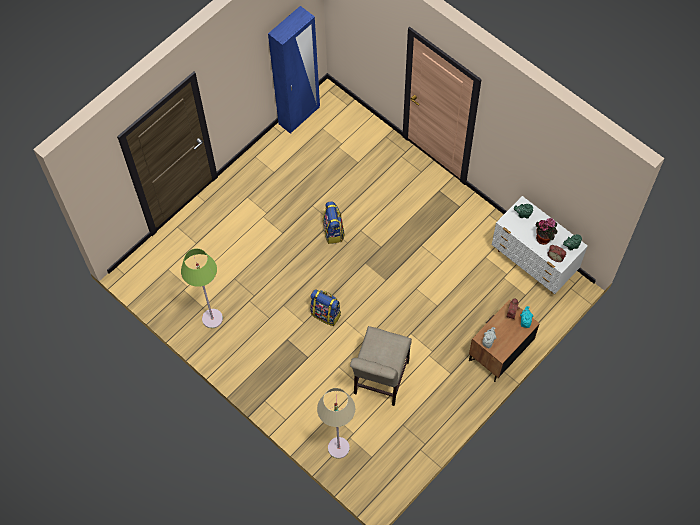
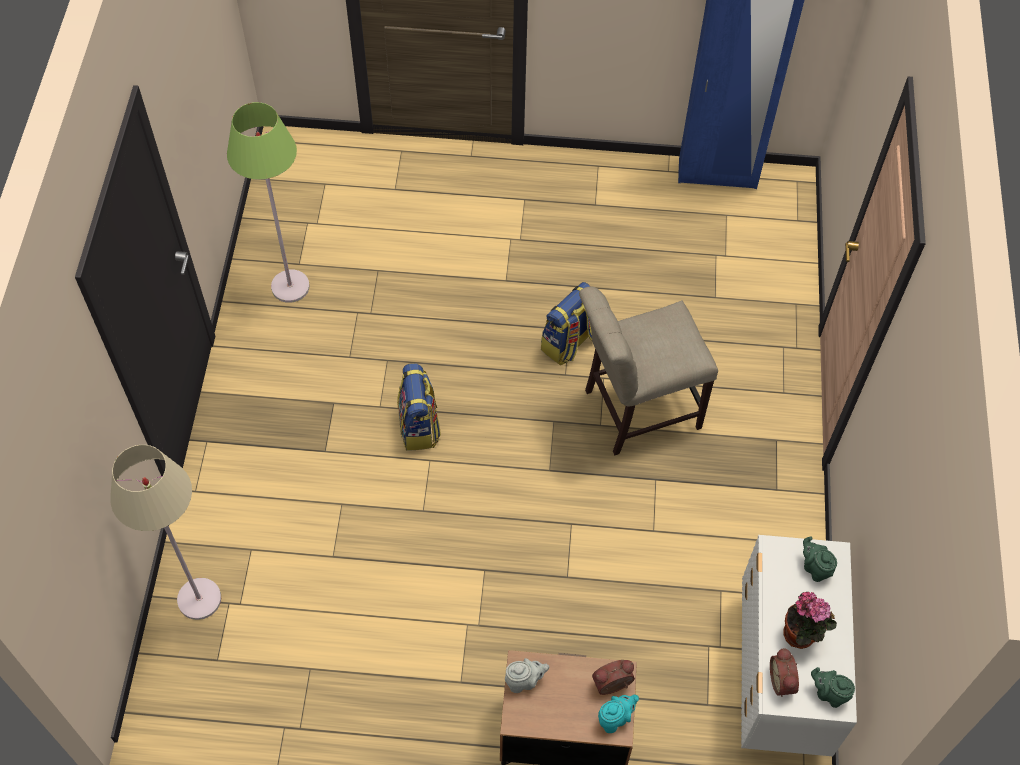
camera: 50 degrees right, 5 degrees down
(379, 381) = (363, 580): beige chair -> beige chair (635, 410)

